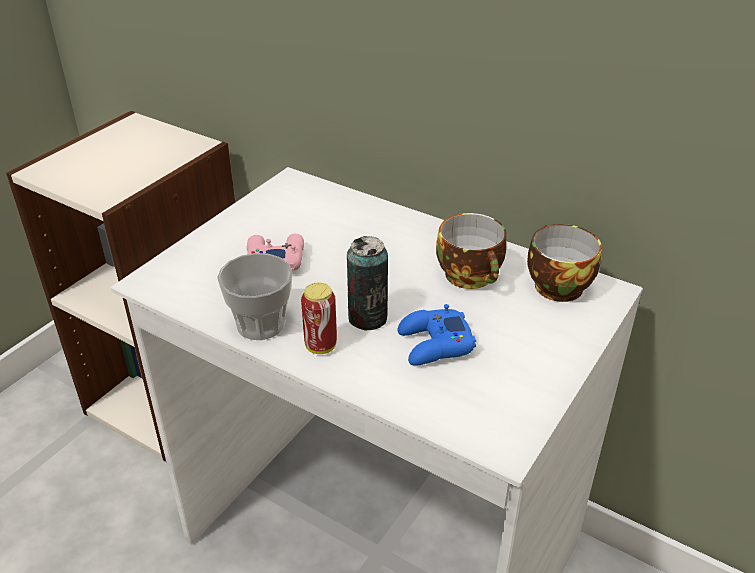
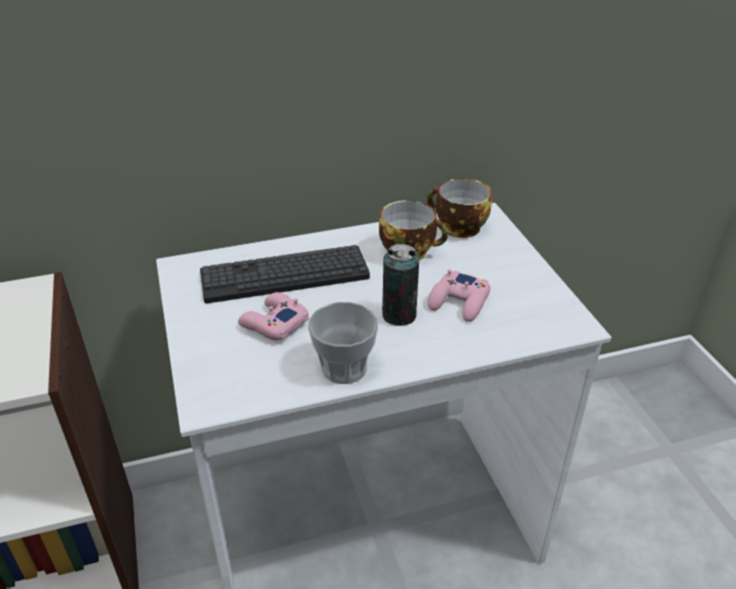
camera: 50 degrees left, 0 degrees up
(321, 346) = (404, 351): can -> none
(343, 231) = (285, 275): none -> keyboard
(434, 344) = (459, 302): blue game controller -> pink game controller

